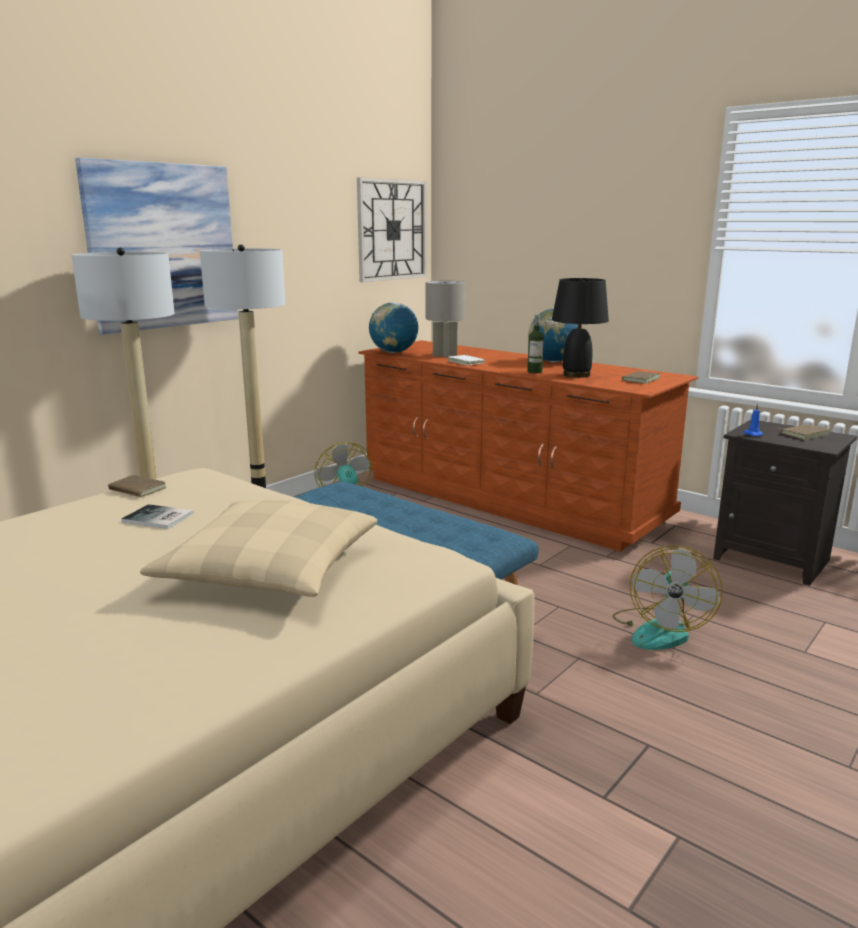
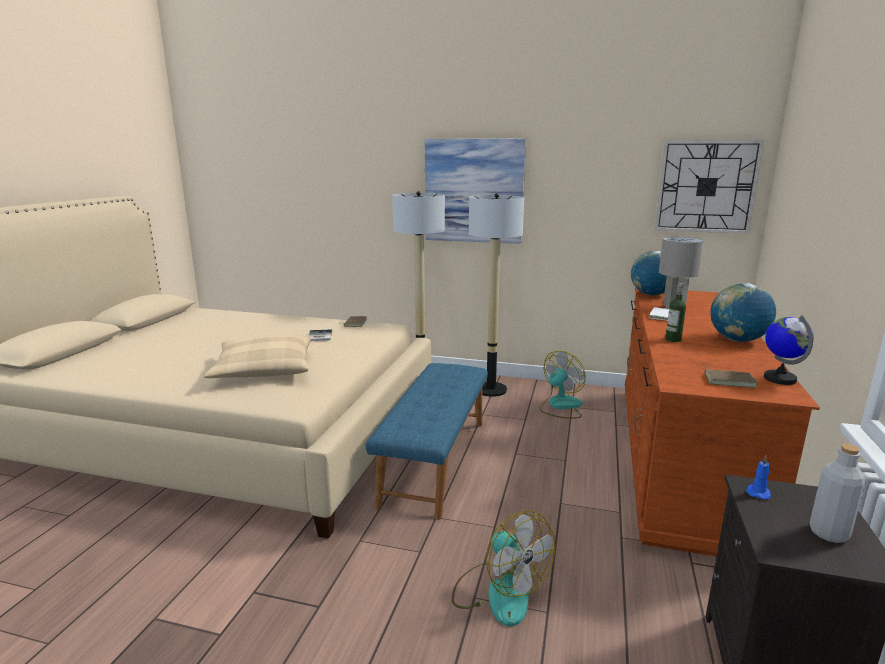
camera: 65 degrees right, 0 degrees up
(576, 375) = (692, 354): black table lamp -> none
(644, 371) = (780, 379): none -> globe
(660, 630) = (499, 592): fan -> fan turned 120 degrees counterclockwise
(803, 434) = (828, 533): brown book -> grey bottle

